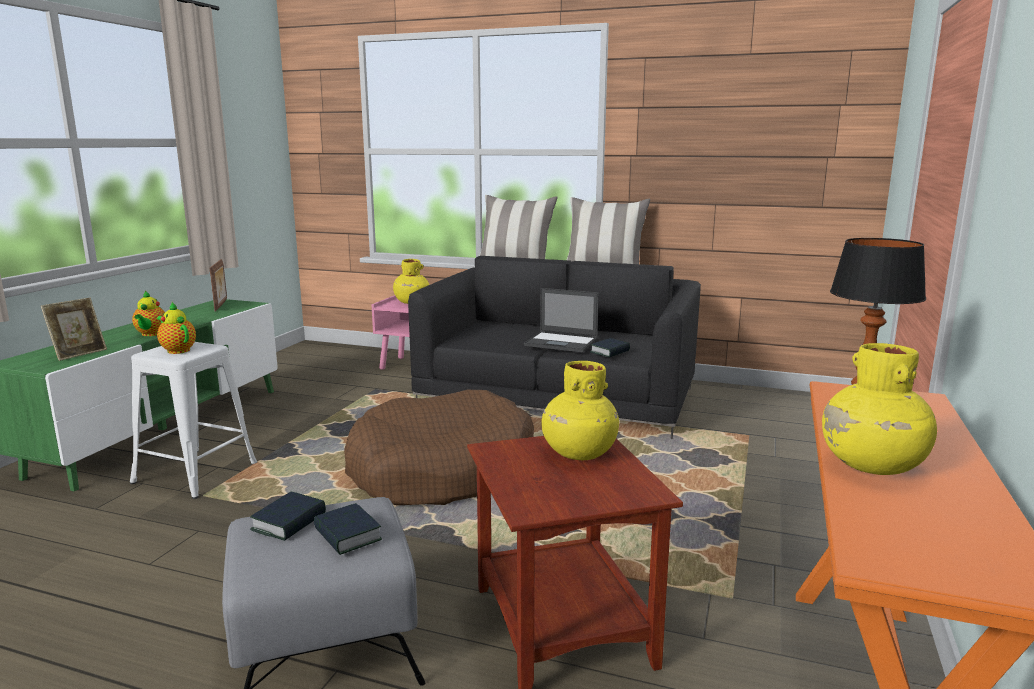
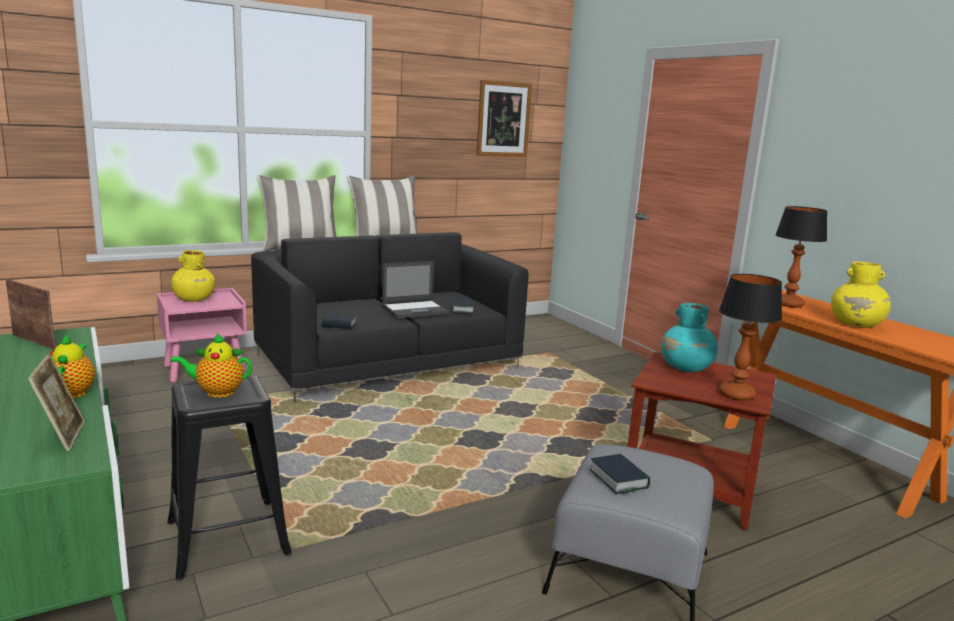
camera: 50 degrees left, 0 degrees up
(151, 334) = (73, 392): teapot -> teapot turned 135 degrees counterclockwise
(196, 472) = (227, 537): white stool -> black stool
(347, 535) = (663, 468): book -> book (339, 324)
(441, 471) = (434, 442): brown dog bed -> none
(537, 495) = (735, 394): none -> table lamp
(578, 453) = (685, 368): yellow vase -> turquoise vase
(786, 128) = (503, 119): none -> picture

